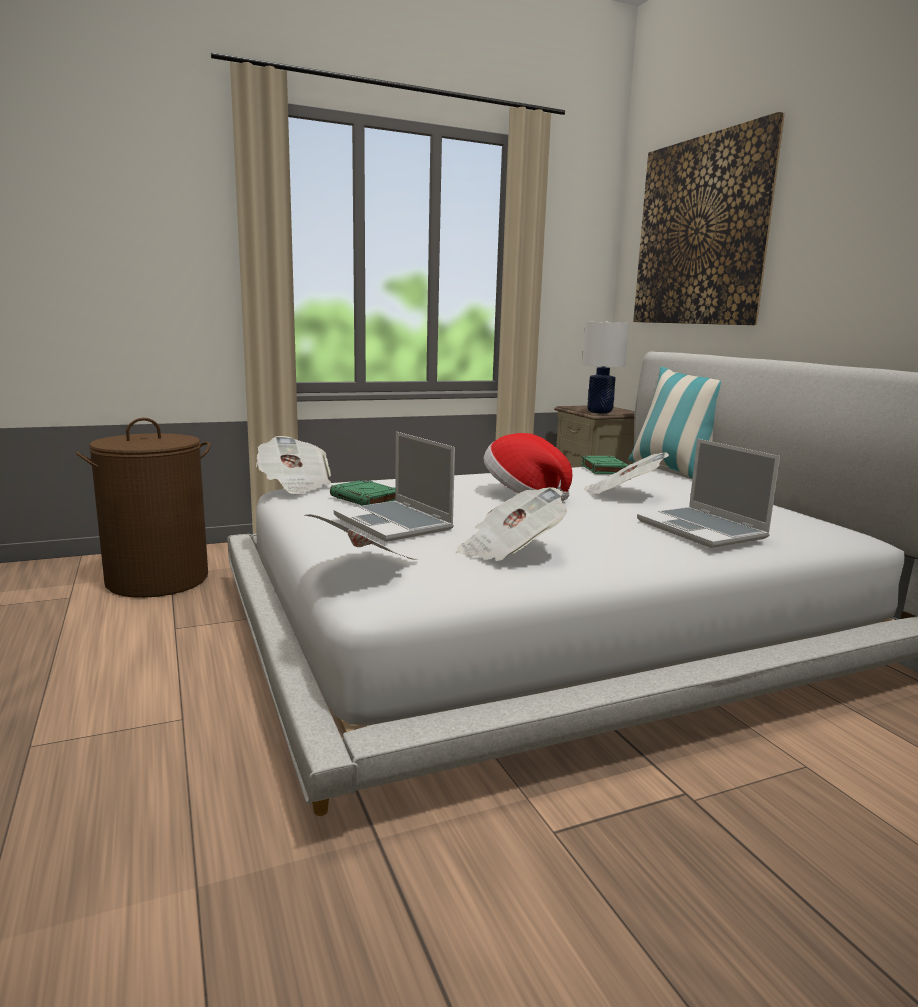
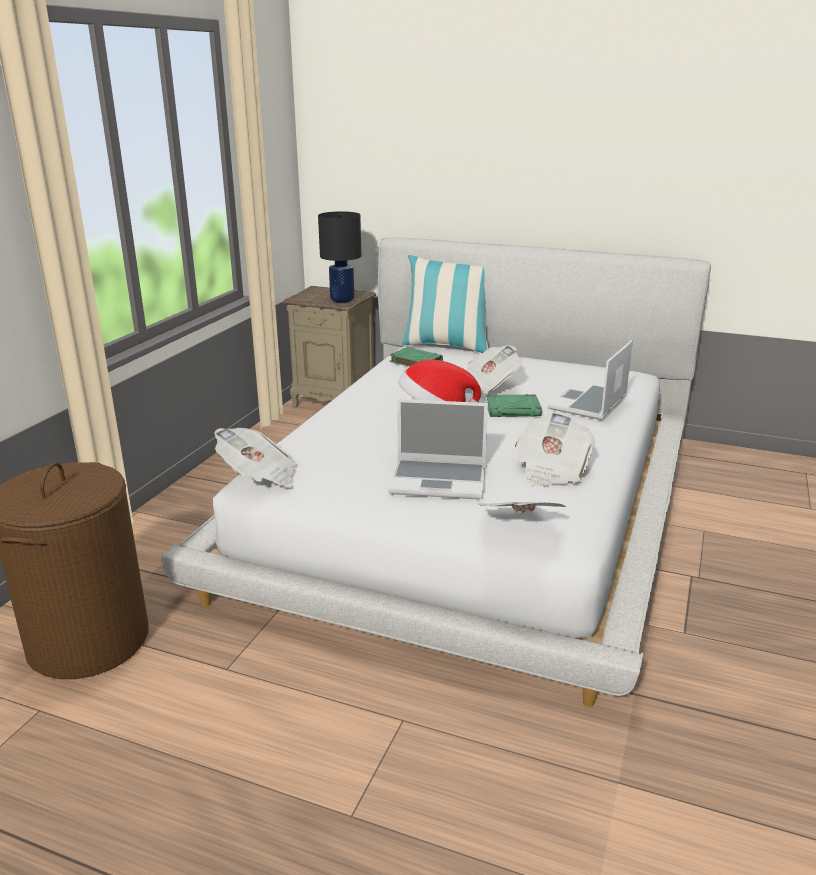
camera: 45 degrees left, 10 degrees up
(367, 499) = (358, 465): green book -> green book (513, 410)
(600, 412) = (342, 301): white table lamp -> black table lamp
(701, 232) = (410, 125): picture -> none
(703, 530) = (589, 403): laptop -> laptop turned 105 degrees clockwise

